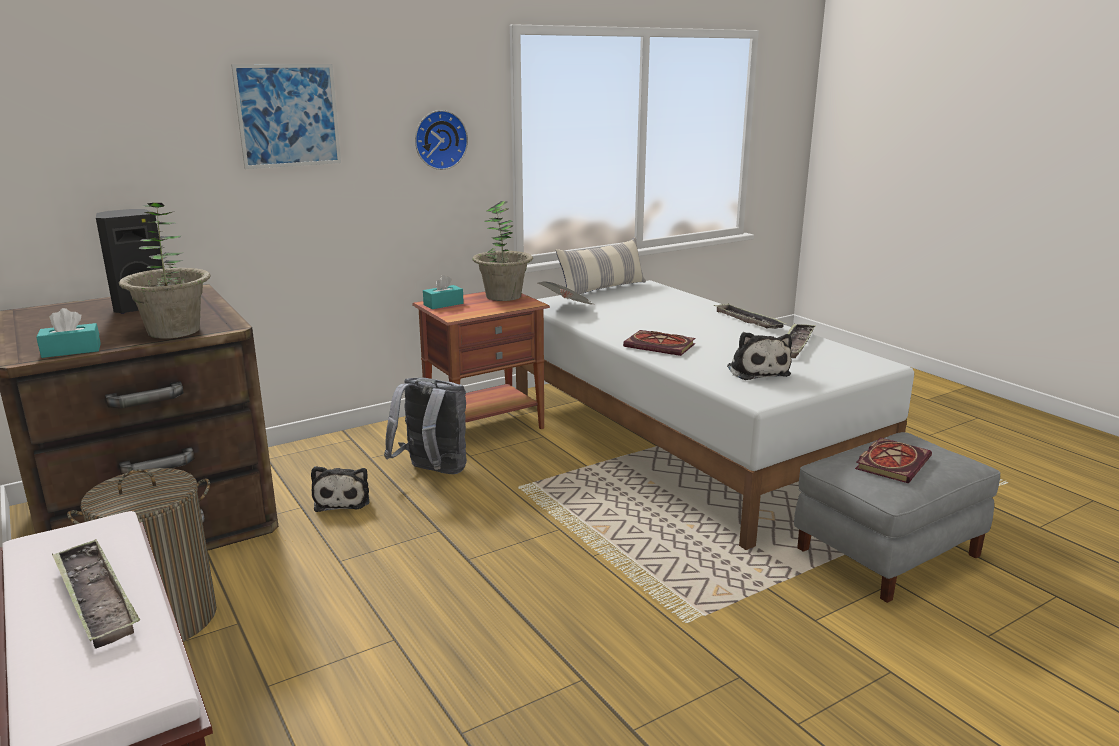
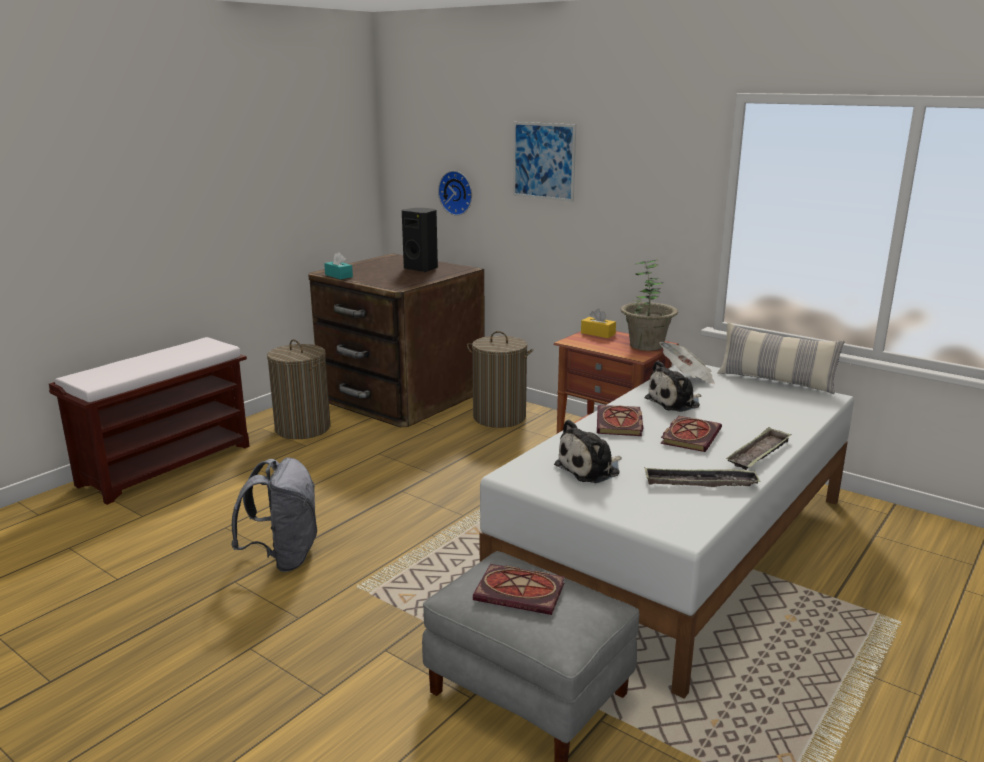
camera: 70 degrees right, 0 degrees up
(96, 599) = (158, 361): tray -> none
(174, 331) = (382, 282): potted plant -> none
(328, 462) = (499, 417): none -> laundry basket
(343, 499) = (453, 435): plush toy -> plush toy (675, 402)
(432, 473) = (513, 452): grey backpack -> grey backpack (283, 558)
(439, 139) = (653, 195): wall clock -> wall clock (457, 192)
(443, 304) = (598, 333): turquoise tissue box -> yellow tissue box
(701, 331) = (690, 436): none -> book

